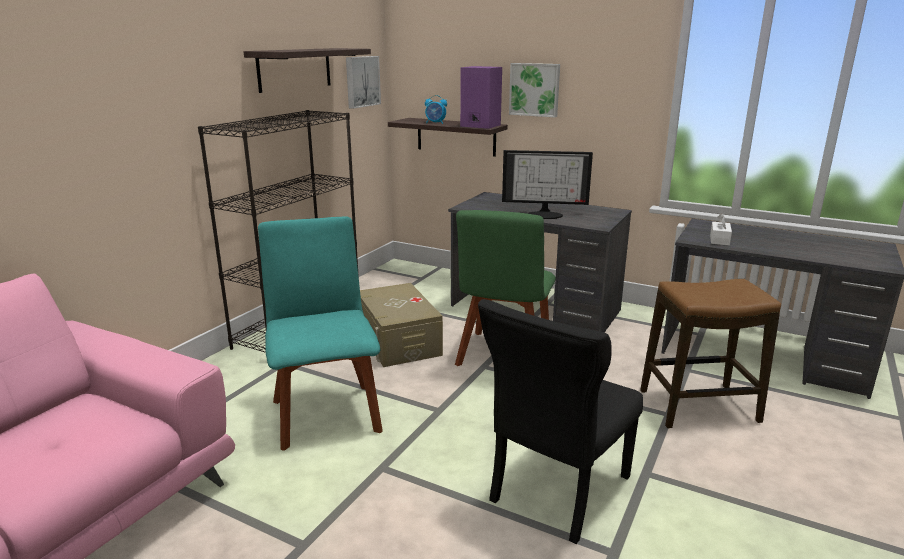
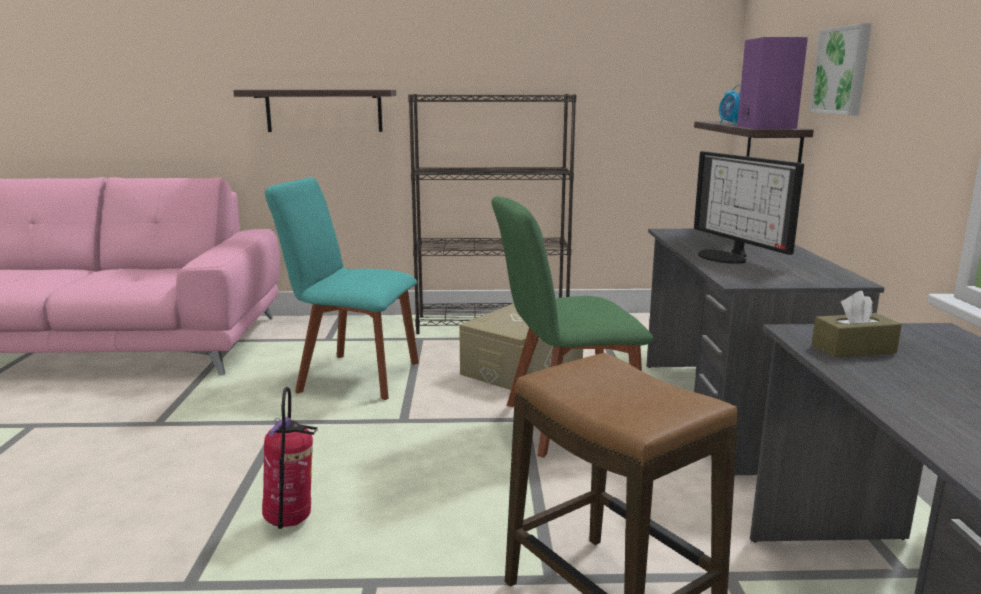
camera: 60 degrees right, 5 degrees down
(295, 69) = (560, 48): shelf -> shelf (324, 110)
(326, 412) = (353, 376): turquoise chair -> turquoise chair turned 120 degrees counterclockwise
(361, 81) = (680, 69): picture -> none
(556, 491) = (291, 522): black chair -> fire extinguisher
(719, 240) = (853, 349): white tissue box -> brown tissue box

